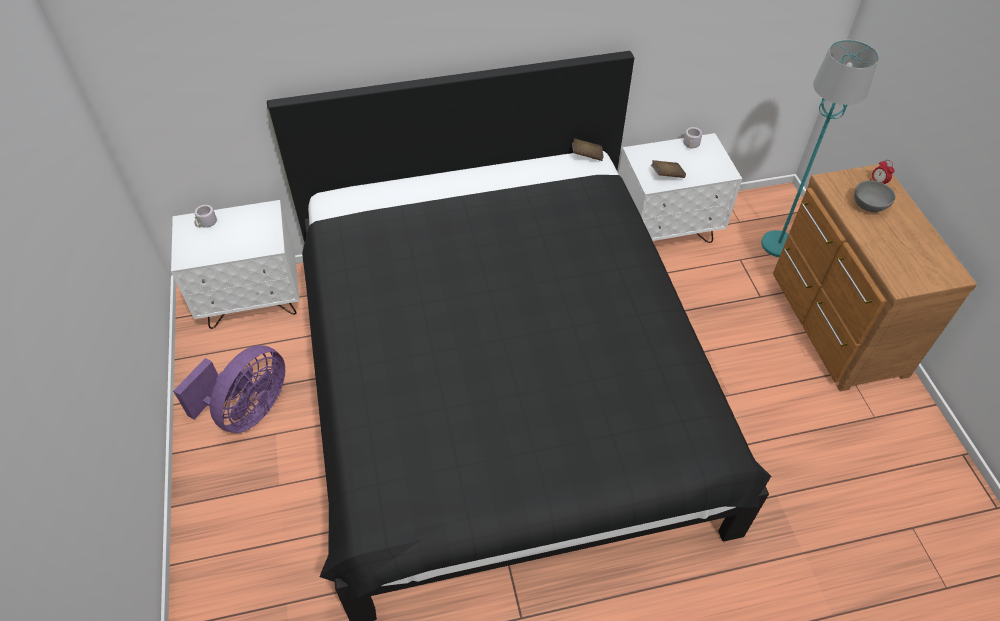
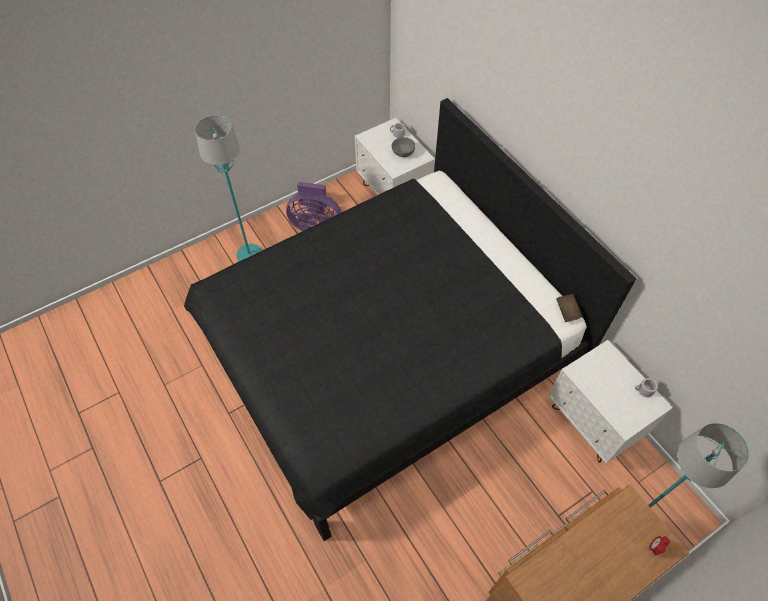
camera: 70 degrees right, 5 degrees up
(246, 518) = (250, 255): none -> turquoise floor lamp
(667, 175) = (592, 380): brown book -> none
(869, 206) = (615, 542): grey bowl -> grey bowl (402, 153)

